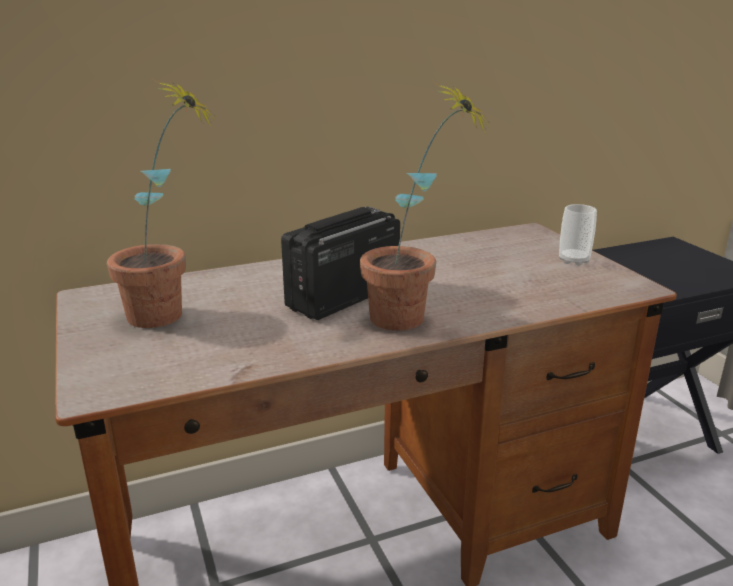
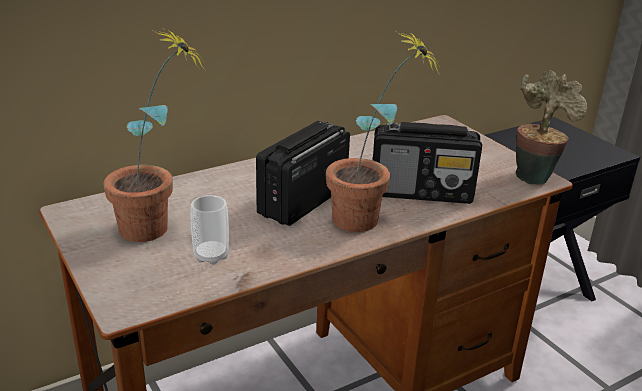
camera: 10 degrees left, 5 degrees up
(486, 294) = (422, 192): none -> radio
(573, 260) = (485, 154): cup -> cup (211, 256)
(629, 283) = (534, 175): none -> potted plant

